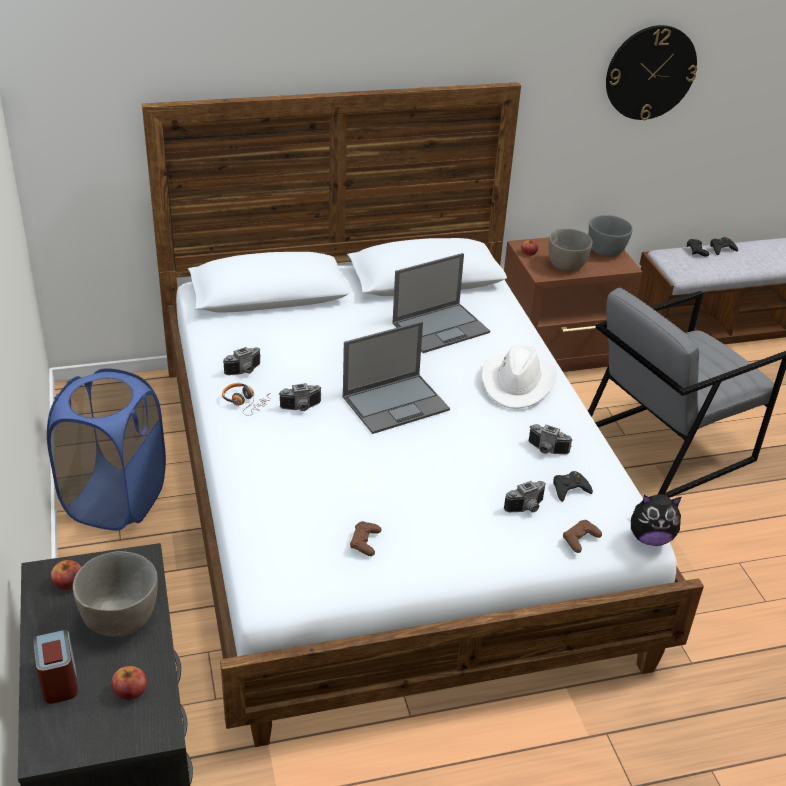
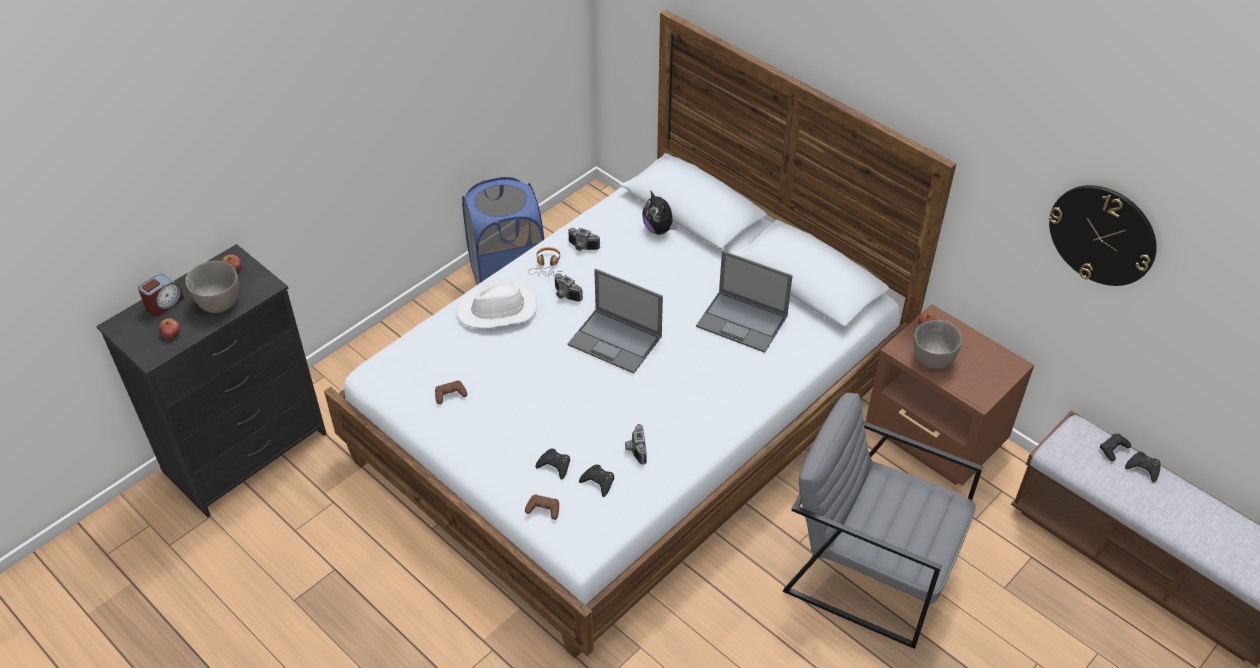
camera: 60 degrees right, 10 degrees up
(518, 383) = (709, 398): white hat -> white hat (498, 310)
(527, 508) = (555, 465): camera -> black game controller
(606, 251) = (991, 376): grey bowl -> none
(650, 538) = (582, 552): plush toy -> plush toy (659, 229)

